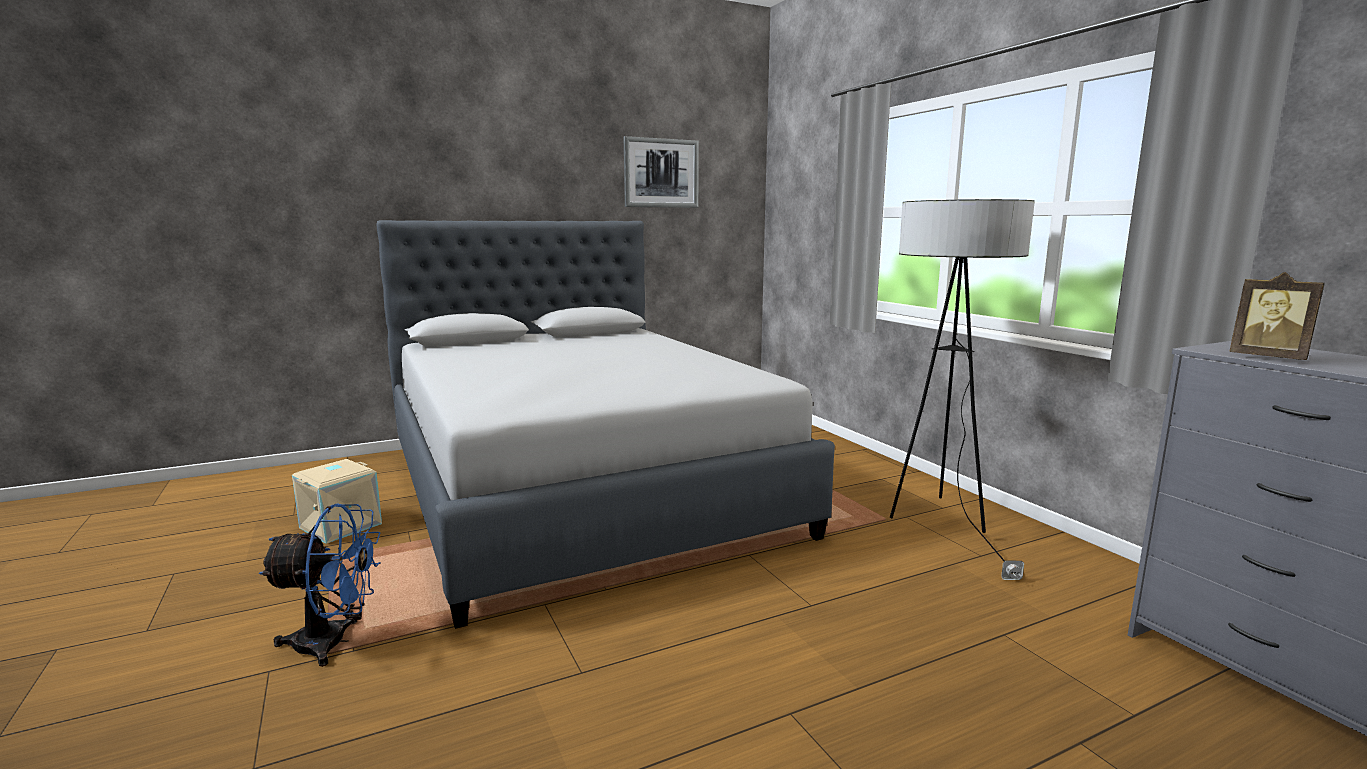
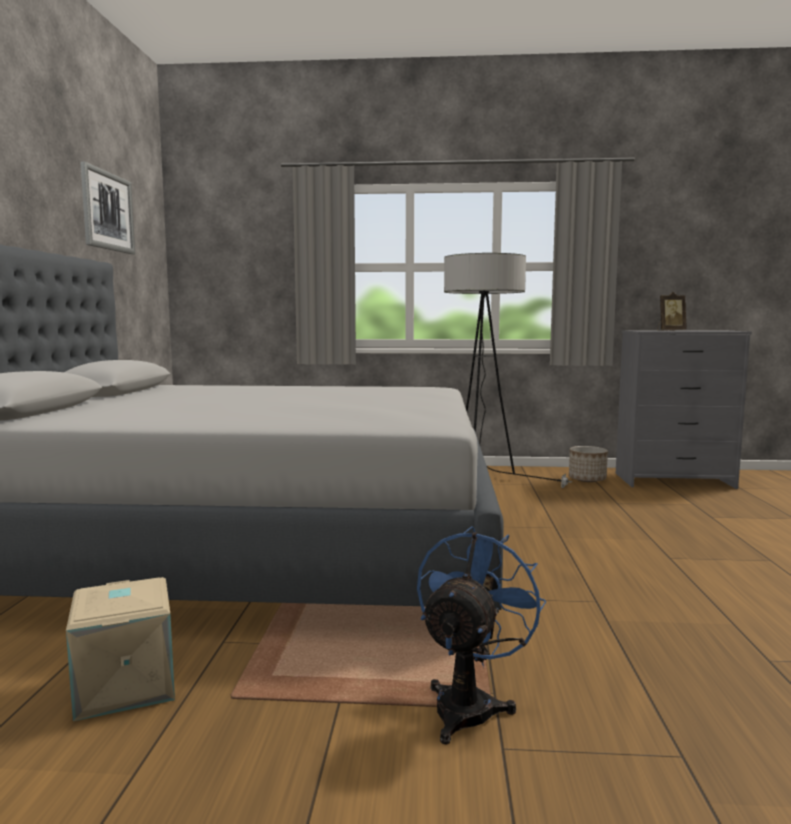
camera: 60 degrees left, 5 degrees down
(1094, 591) = (587, 479): none -> planter

